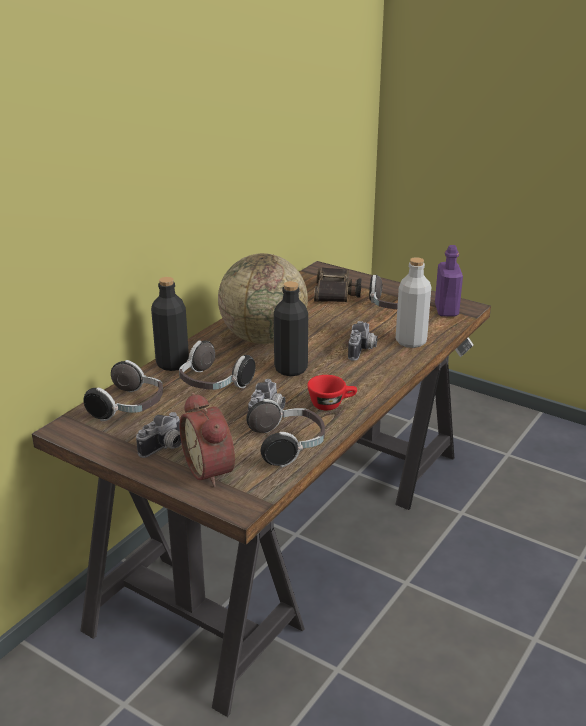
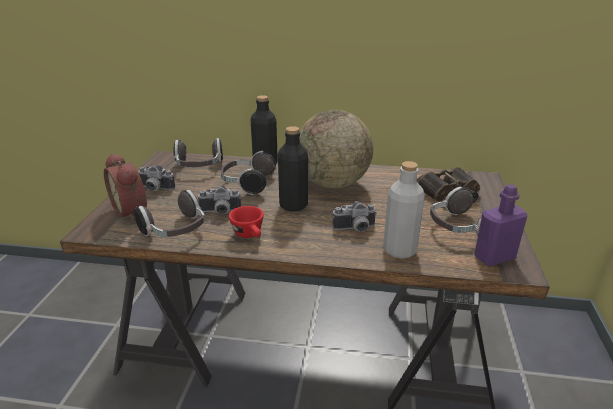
camera: 65 degrees right, 0 degrees up
(212, 469) = (133, 210): alarm clock -> alarm clock turned 75 degrees counterclockwise

